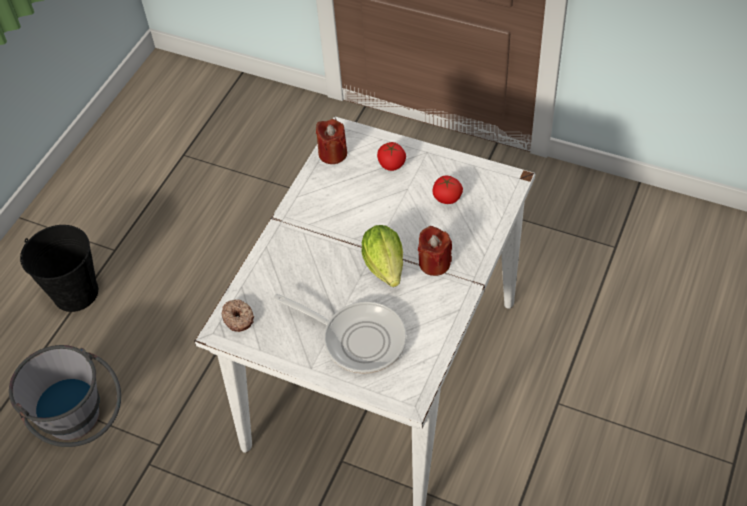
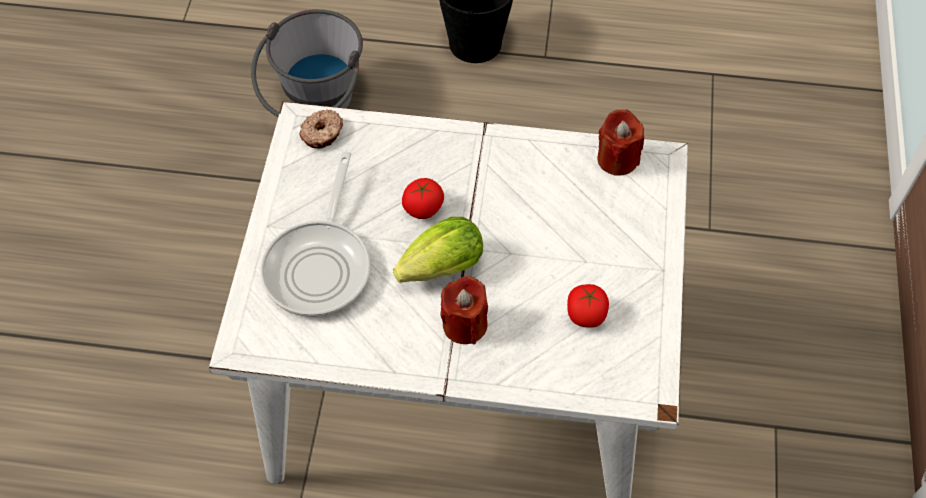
camera: 70 degrees right, 5 degrees up
(391, 164) = (623, 232): tomato -> tomato (423, 208)

